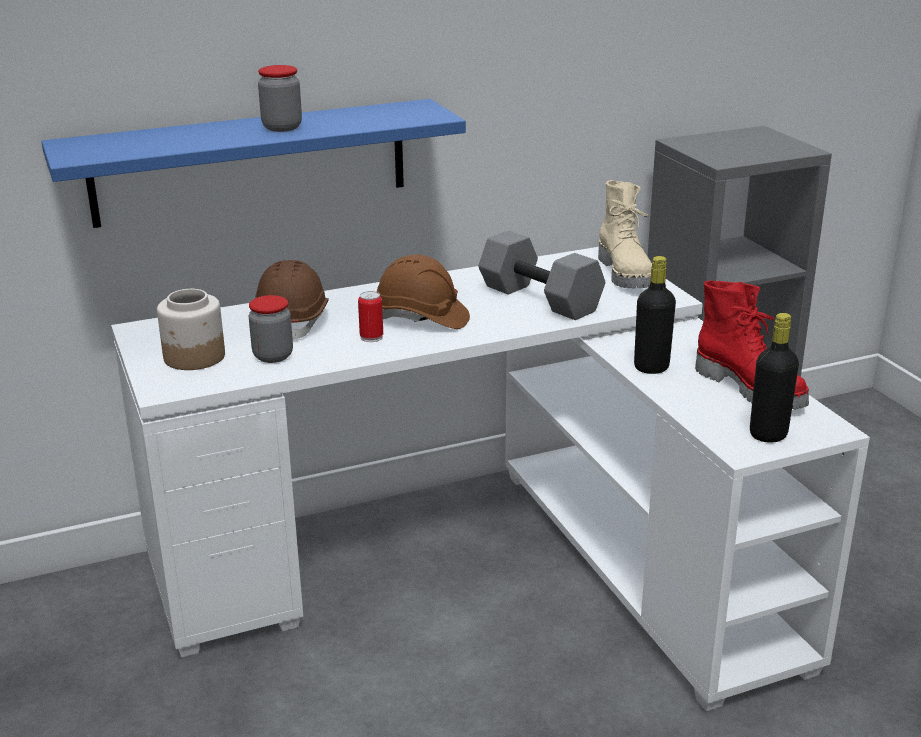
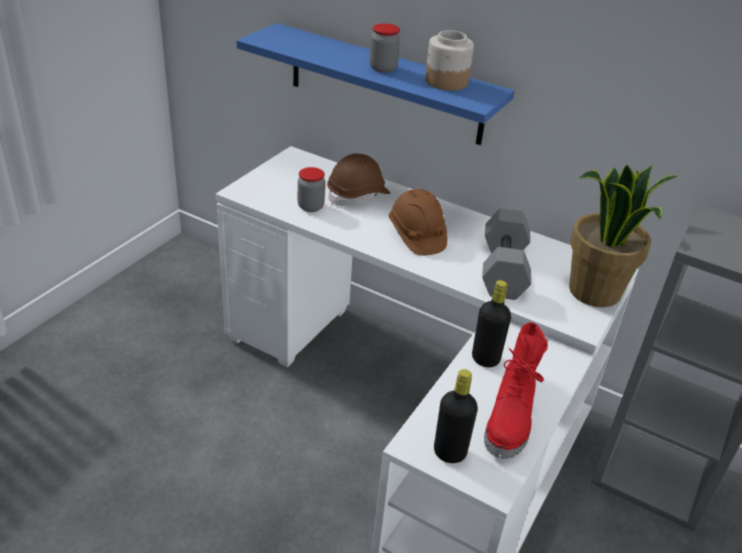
camera: 50 degrees right, 10 degrees up
(194, 357) = (282, 184): jar -> jar (446, 82)
(371, 337) = (371, 228): can -> none
(626, 274) = (594, 292): beige boot -> potted plant

